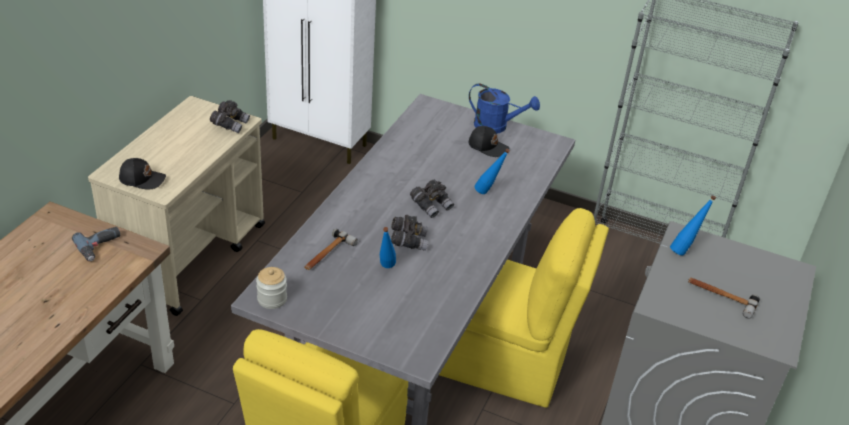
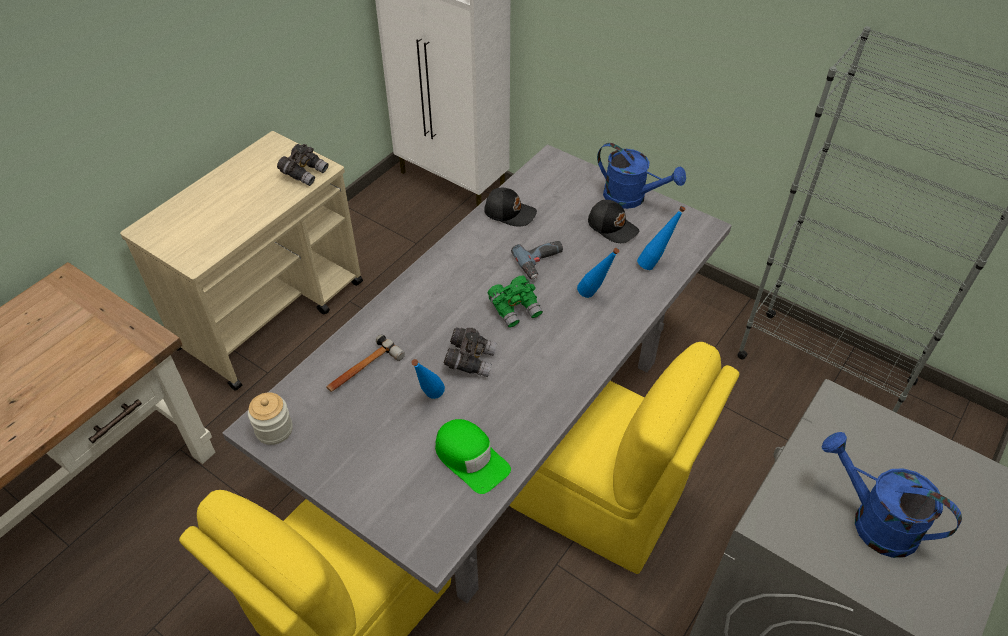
camera: 15 degrees right, 10 degrees up
(101, 247) = (100, 331): power drill -> power drill (541, 263)
(142, 179) = (179, 241): black cap -> black cap (509, 212)
(429, 303) = (471, 458): none -> green cap
(431, 205) = (515, 309): grey binoculars -> green binoculars
(684, 250) = (836, 432): blue bottle -> blue bottle (655, 264)
(720, 297) = (873, 521): hammer -> blue watering can

